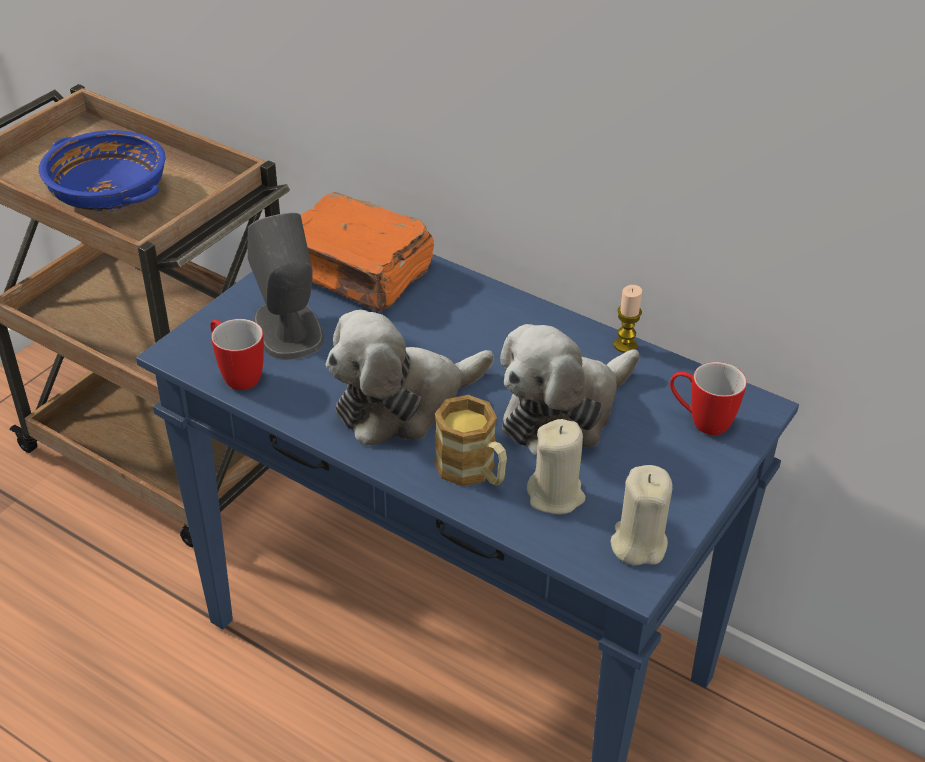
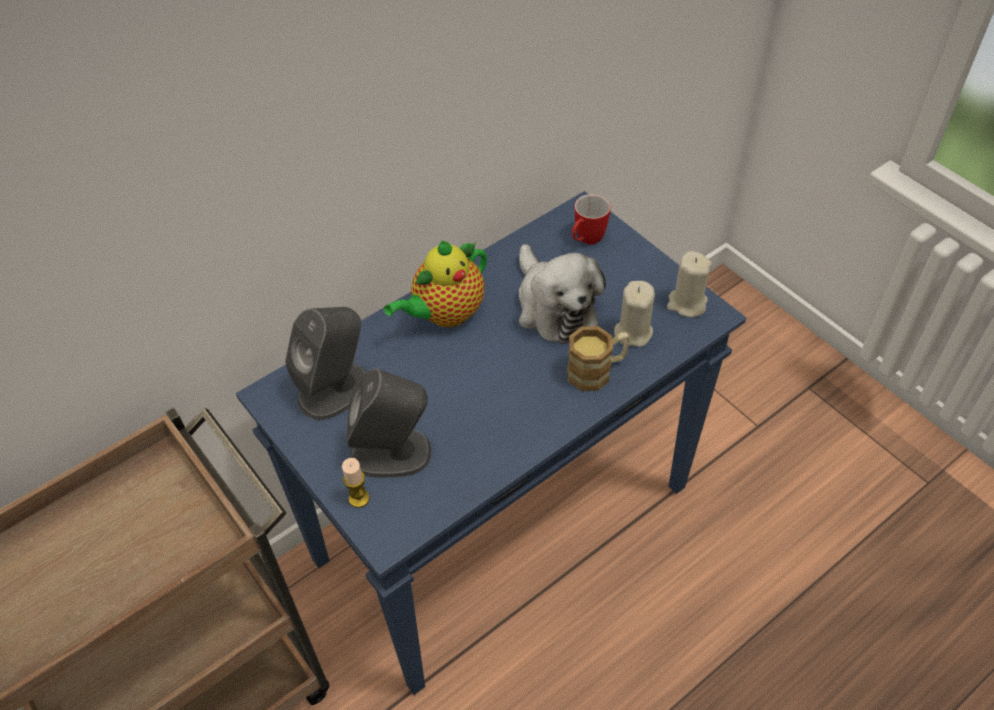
camera: 70 degrees left, 10 degrees up
(110, 195) = (119, 564): blue bowl -> none
(236, 374) = (435, 499): mug -> none
(358, 273) = (336, 390): orange book -> grey speaker
(403, 404) = (511, 395): plush toy -> none
(504, 325) = (445, 314): none -> teapot
(625, 345) = (495, 254): candle -> candle (359, 498)

